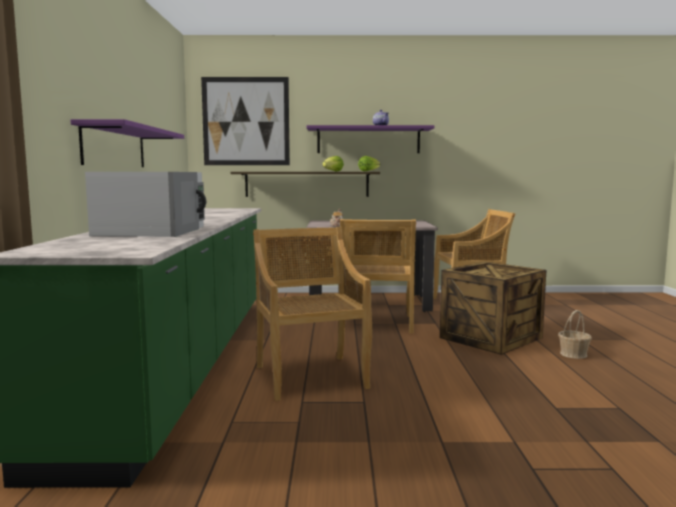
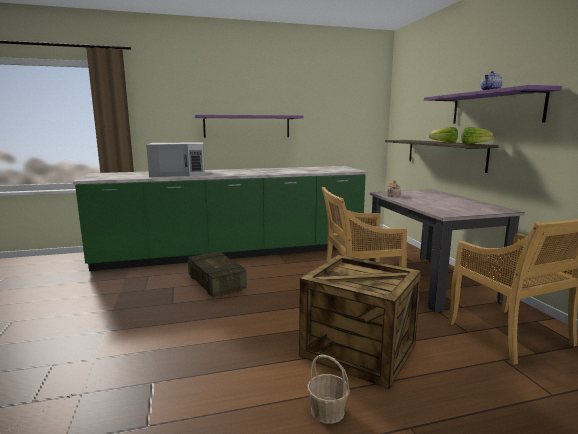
camera: 75 degrees right, 5 degrees up
(246, 121) = (415, 96): picture -> none
(310, 376) = (216, 284): beige chair -> crate

